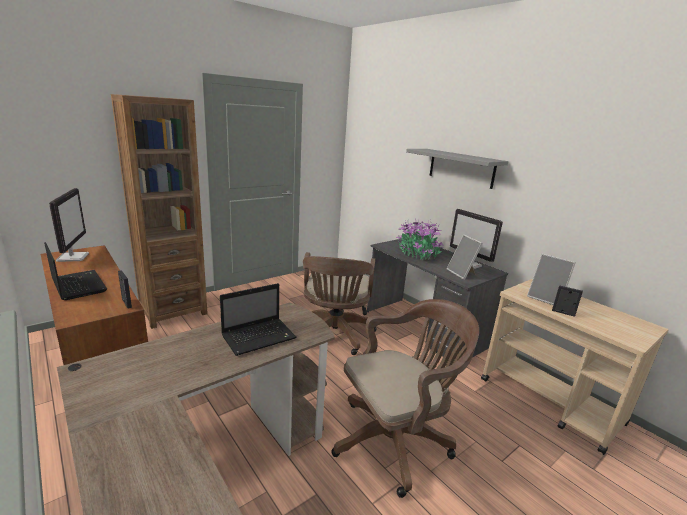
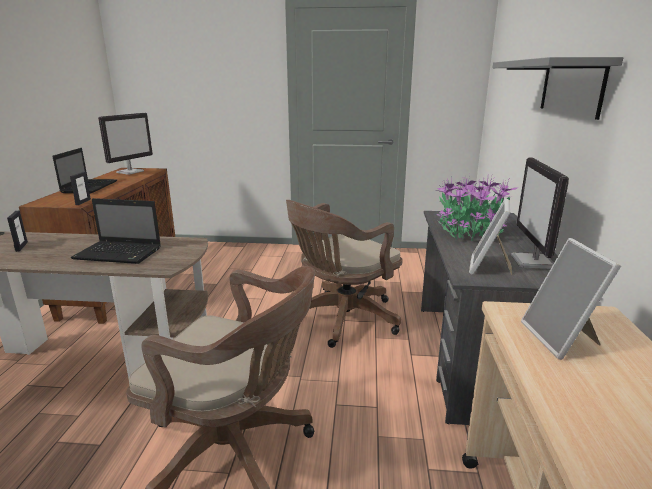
camera: 45 degrees right, 0 degrees up
(173, 311) = (236, 251): brown bookcase -> none
(563, 313) = (542, 370): picture frame -> picture frame (21, 246)

